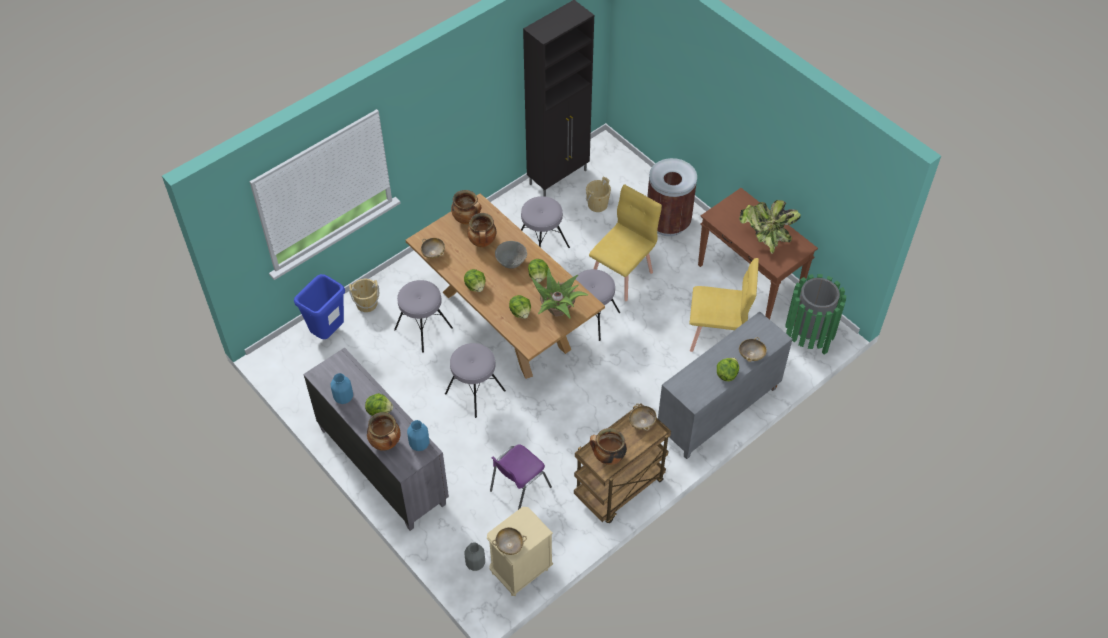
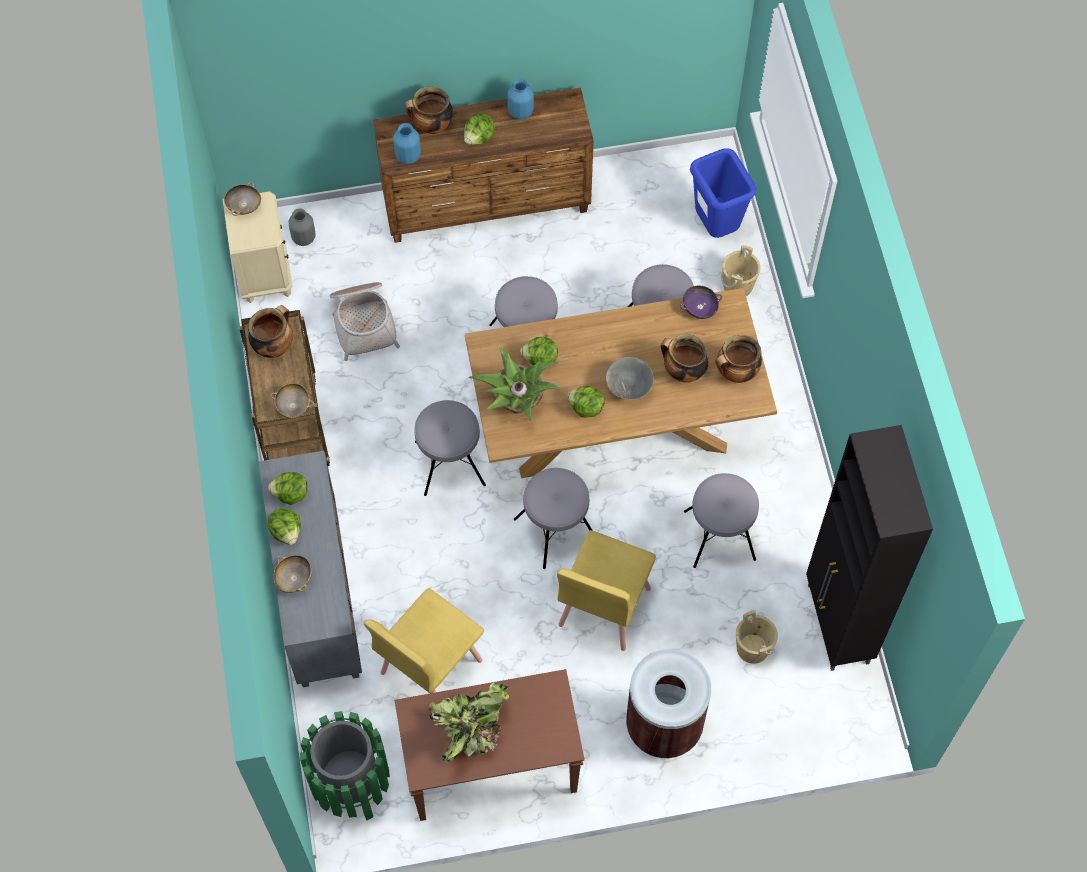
camera: 120 degrees right, 10 degrees up
(382, 465) = (487, 205): grey dresser -> brown dresser
(433, 253) = (699, 308): beige bowl -> purple bowl
(475, 286) = (614, 330): lettuce -> lettuce (291, 494)
(518, 489) = (363, 322): purple chair -> basket
(586, 389) = (450, 463): none -> grey stool
(622, 275) = (603, 607): yellow chair -> yellow chair turned 45 degrees clockwise

